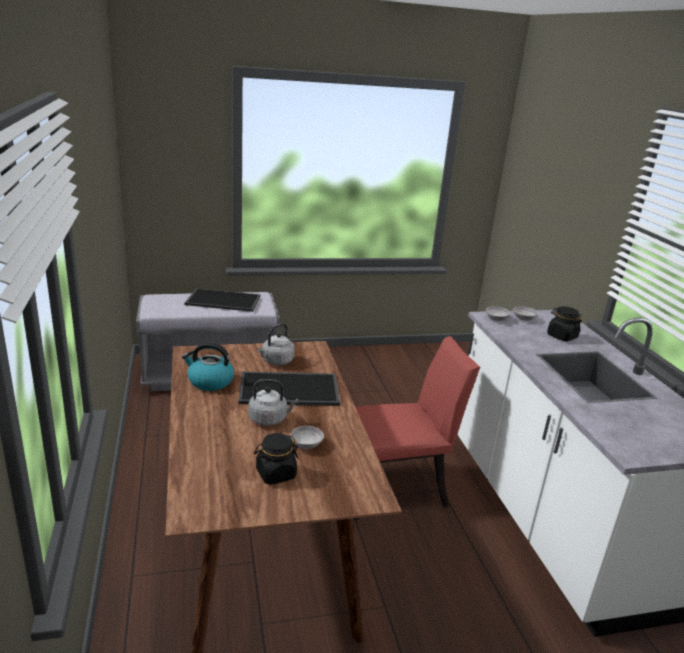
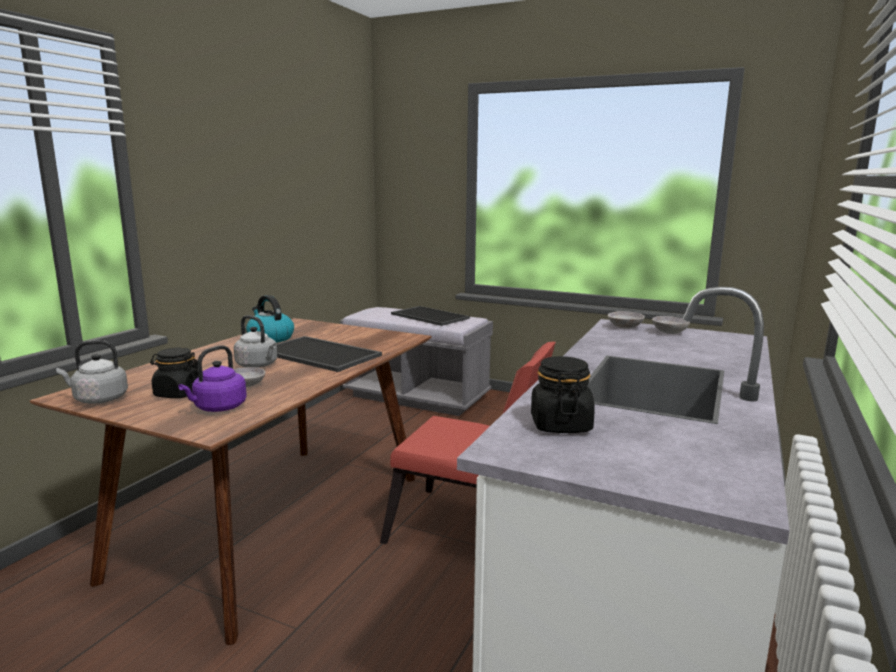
camera: 40 degrees right, 10 degrees down
(276, 361) = (352, 338): grey kettle -> grey kettle (98, 399)
(335, 475) = (218, 408): none -> purple kettle
(561, 336) = (693, 351): black jar -> black jar (560, 425)

